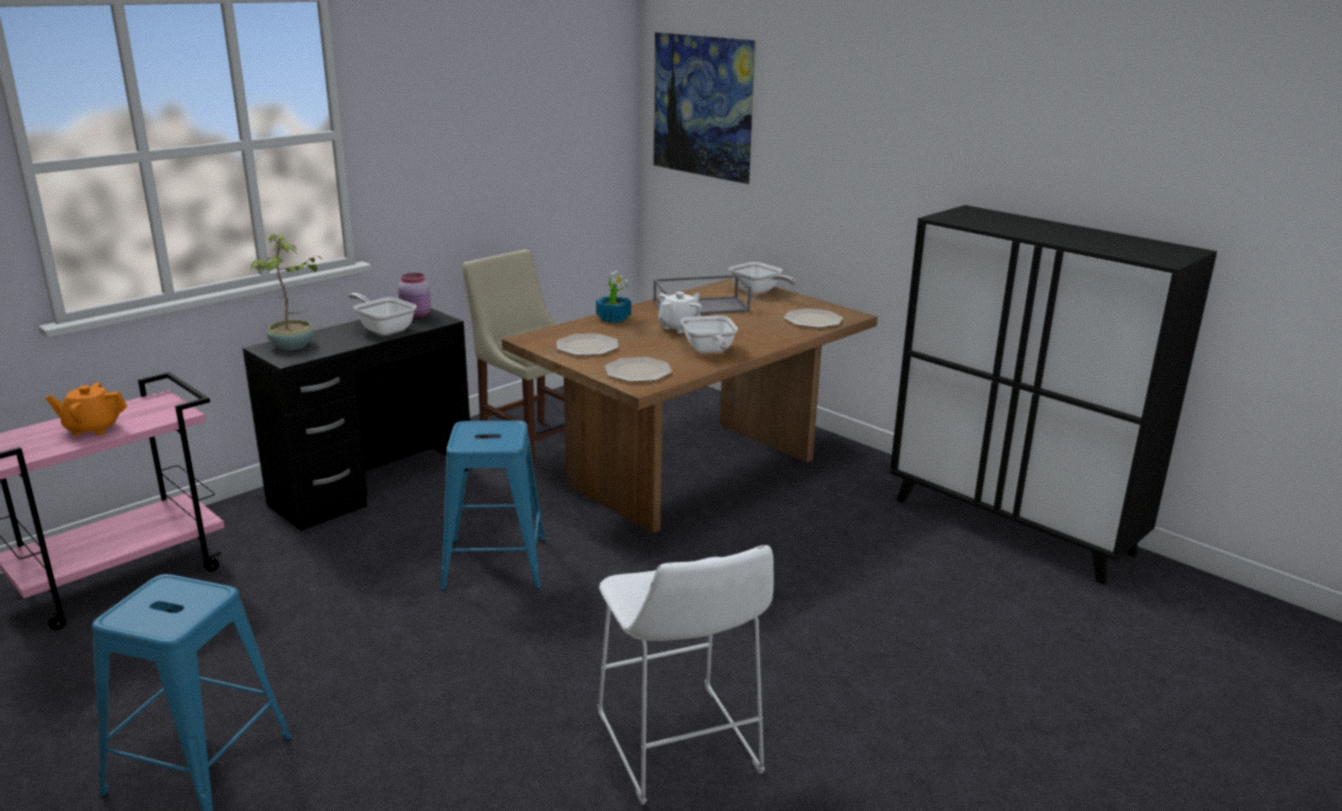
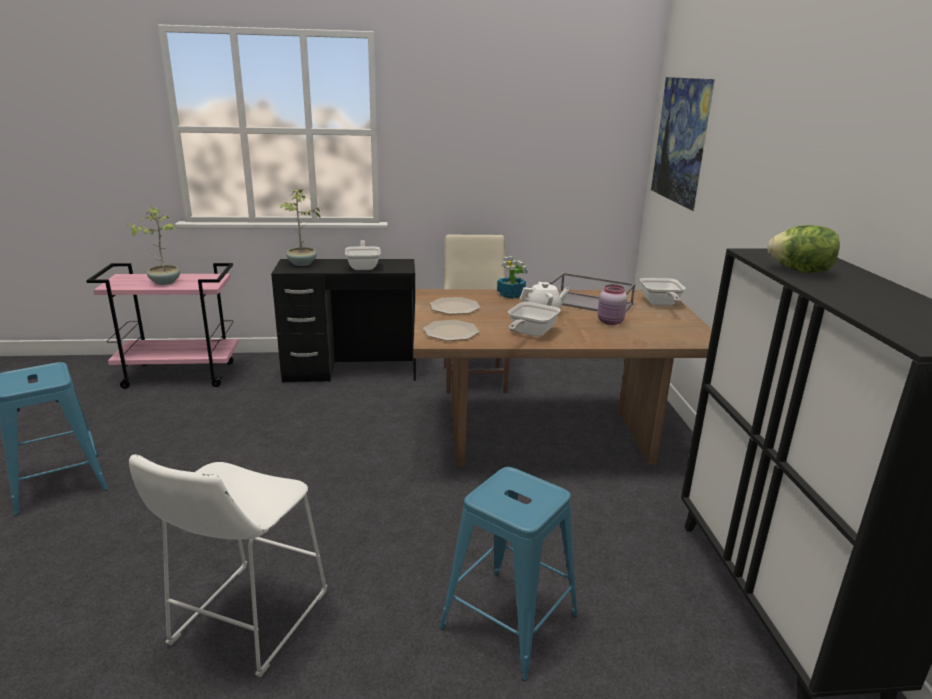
camera: 40 degrees right, 0 degrees up
(92, 428) = (165, 282): orange teapot -> potted plant
(416, 315) = (396, 263): pink jar -> pink jar (610, 322)
(494, 563) = (338, 442): blue stool -> blue stool (508, 621)
(812, 320) = (663, 335): plate -> none
(1003, 226) = (800, 271): none -> lettuce

